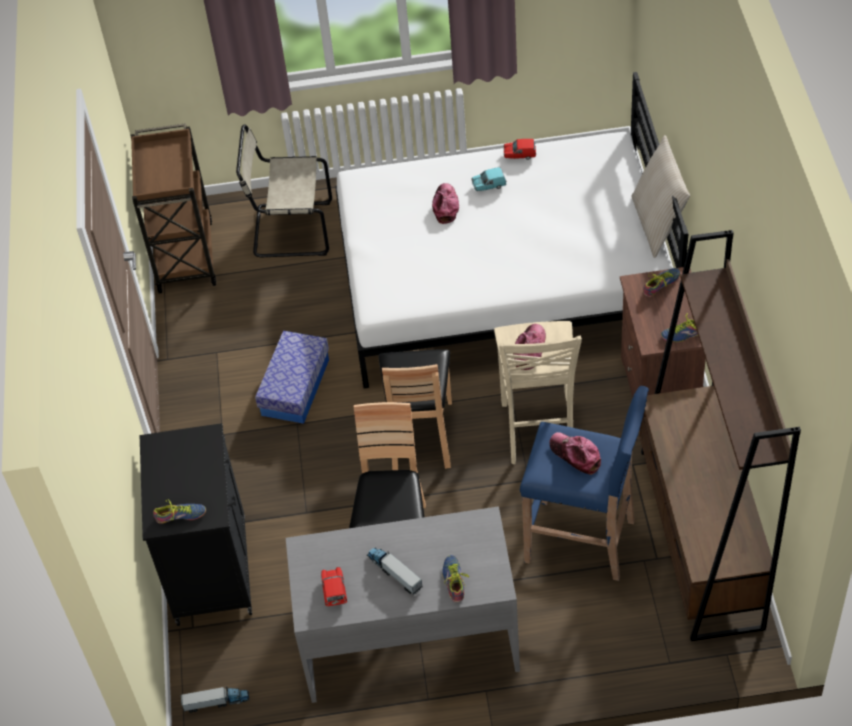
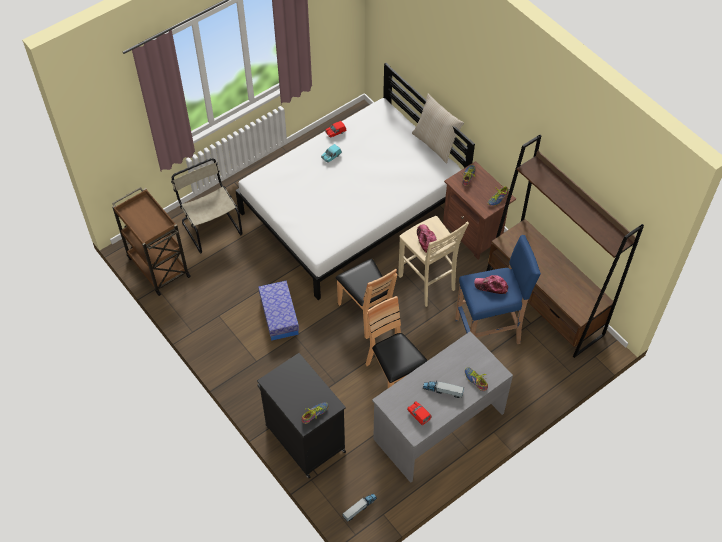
camera: 35 degrees left, 5 degrees up
(289, 230) = (210, 226): beige chair -> beige chair turned 90 degrees clockwise
(445, 206) = (315, 177): cap -> none

